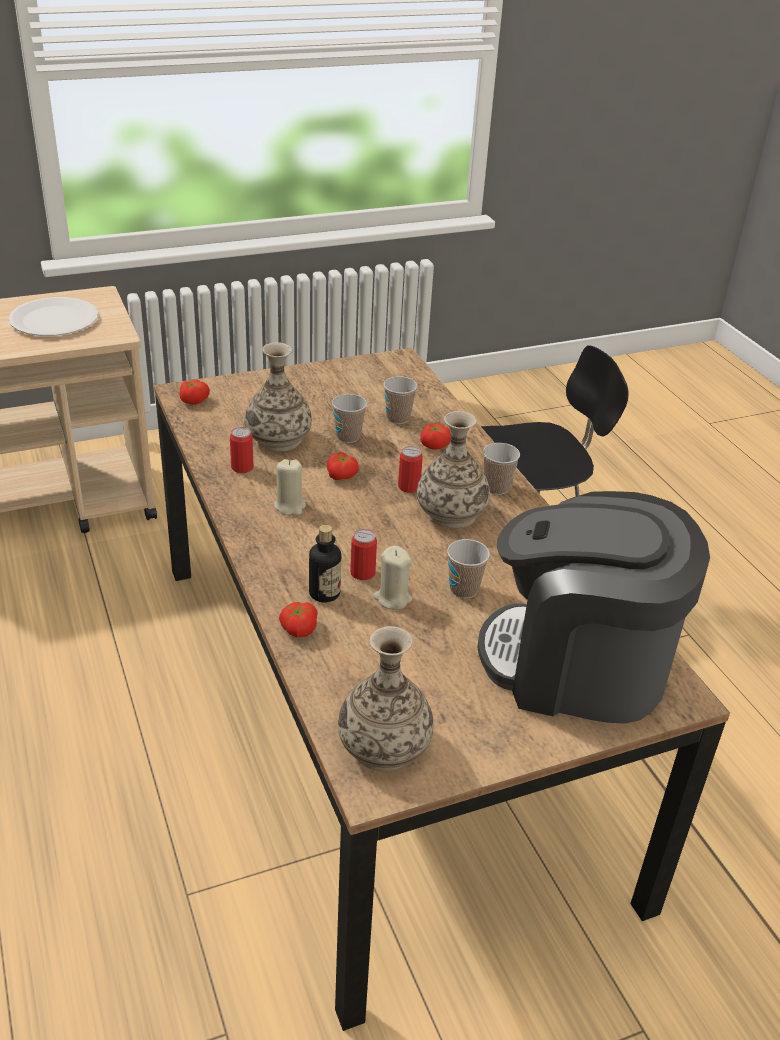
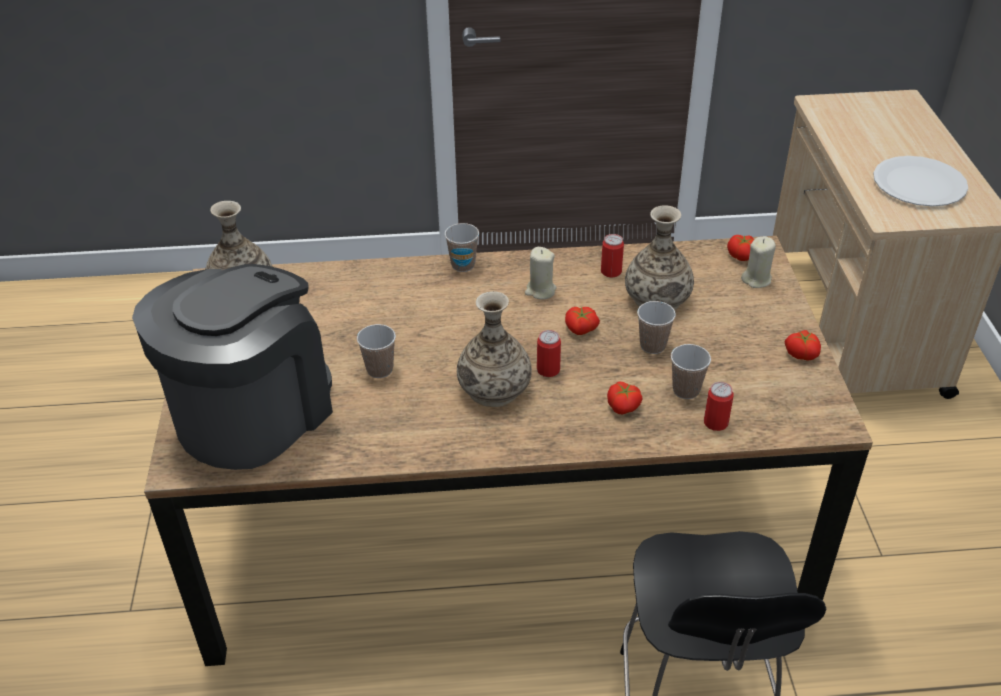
camera: 110 degrees right, 5 degrees up
(298, 629) = (379, 273): tomato -> tomato (801, 353)
(324, 593) = (413, 292): bottle -> none
(362, 573) = (429, 316): can -> can (715, 423)
(392, 598) = (389, 326): beige candle -> beige candle (756, 279)
(497, 488) = (527, 434): cup -> cup (463, 265)

